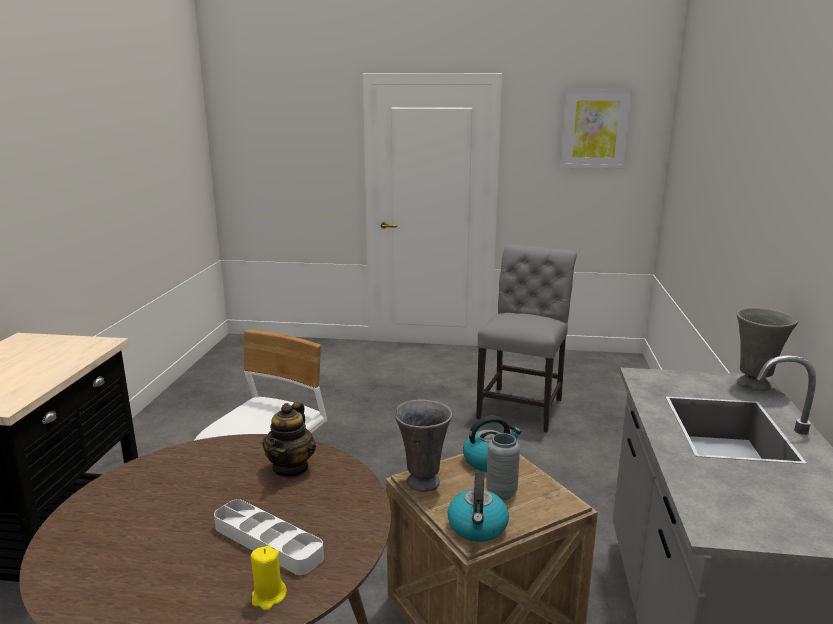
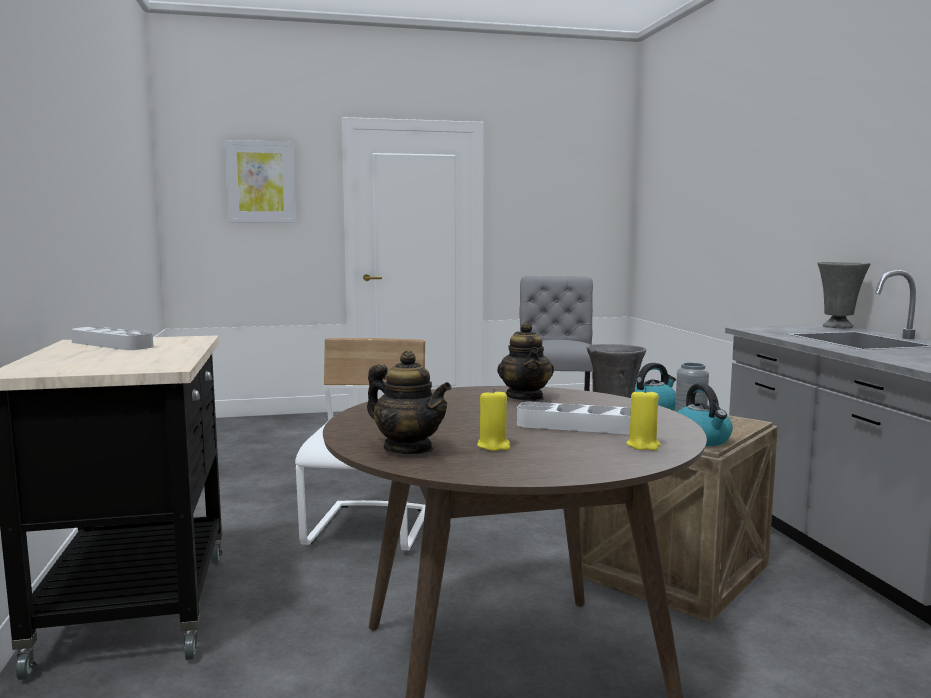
camera: 20 degrees left, 10 degrees down
(32, 349) = (111, 344): none -> grey tray
(81, 552) = (408, 449): none -> teapot
(149, 563) = (494, 446): none -> yellow candle
(595, 129) = (570, 177): picture -> picture (260, 182)

